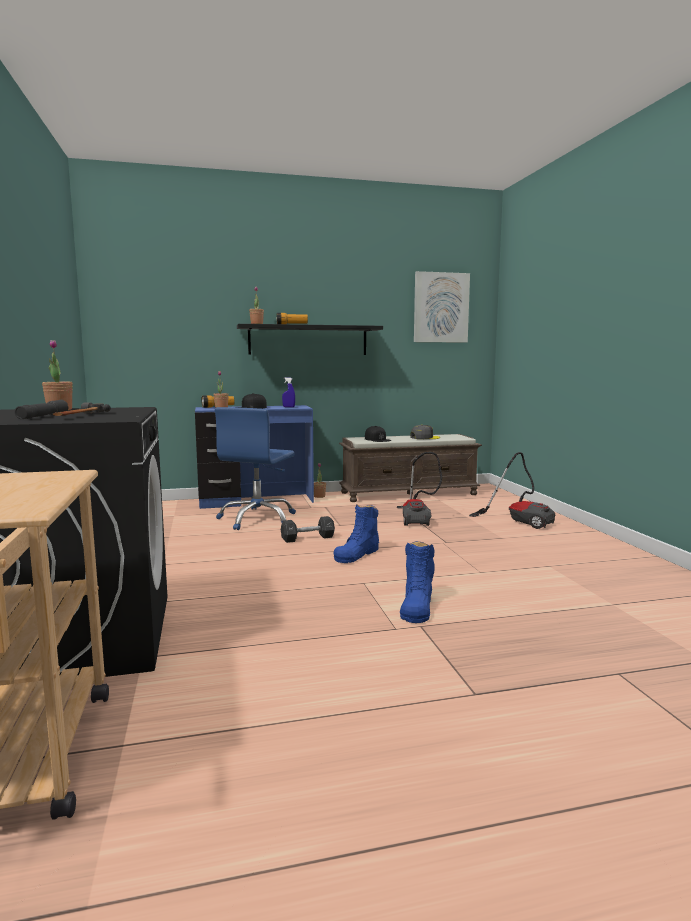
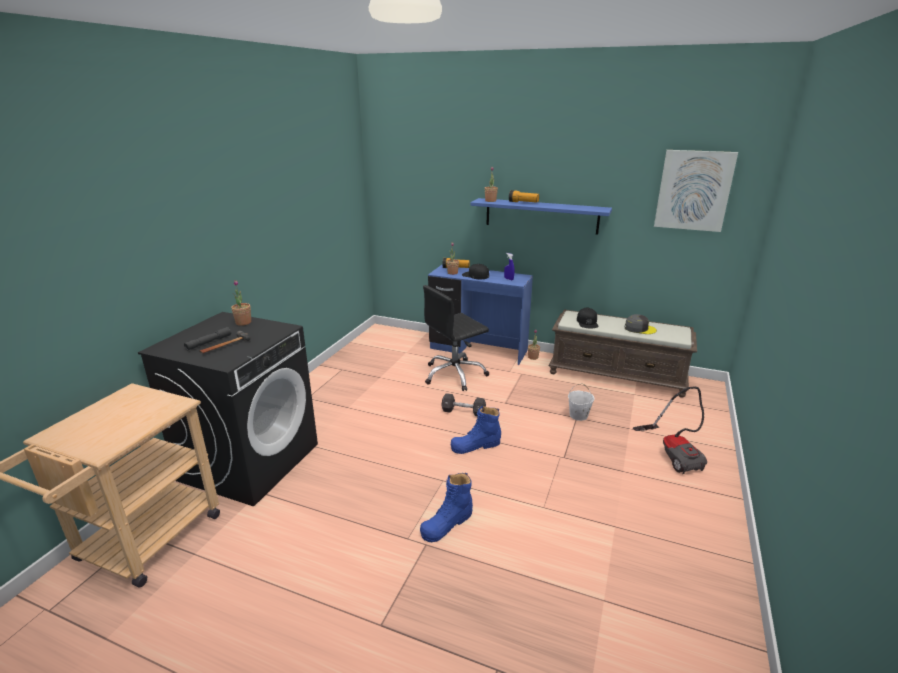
camera: 35 degrees right, 15 degrees up
(258, 519) = (455, 375): blue office chair -> black office chair
(308, 340) = (541, 216): black shelf -> blue shelf
(417, 519) = (578, 416): vacuum cleaner -> white bucket

